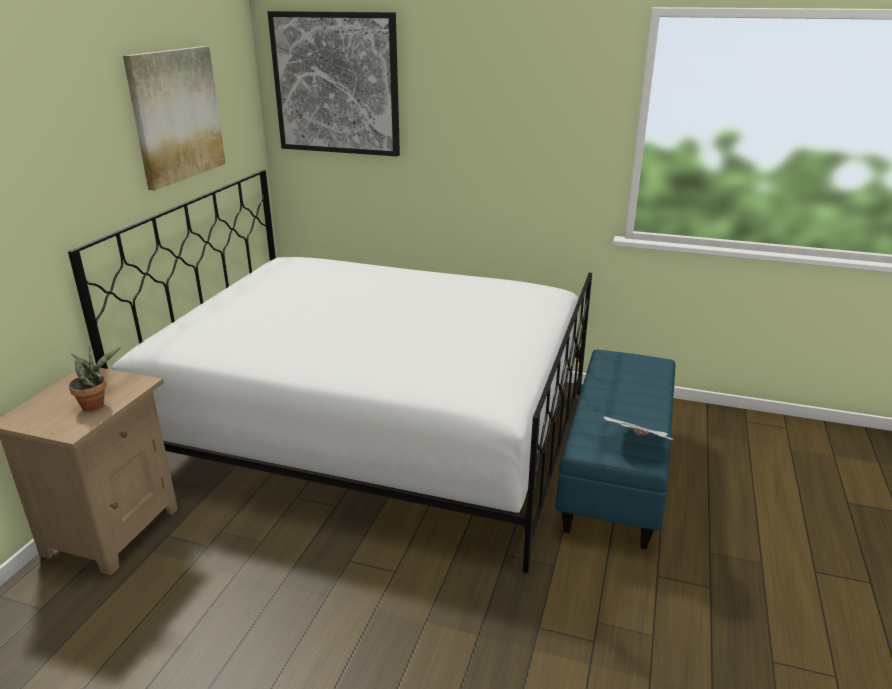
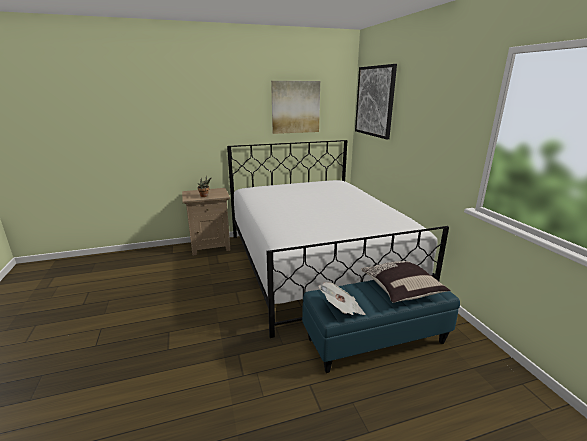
camera: 55 degrees right, 5 degrees down
(628, 383) = (401, 289): none -> pillow

